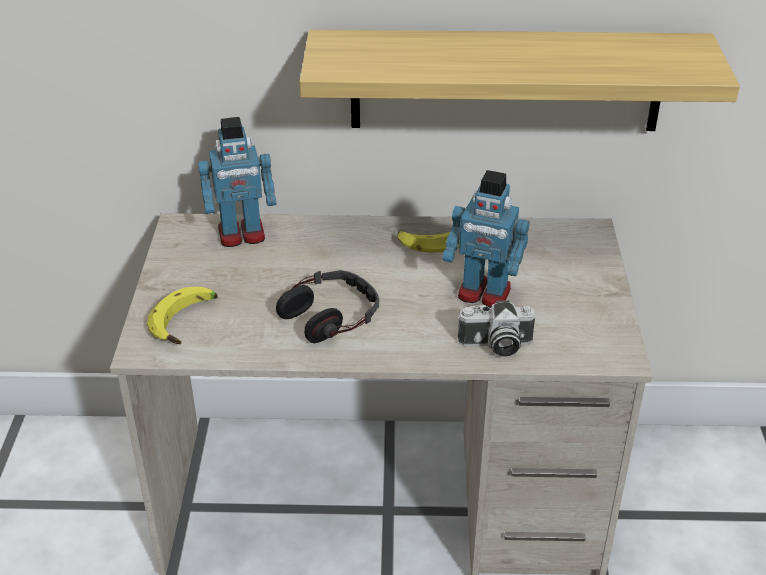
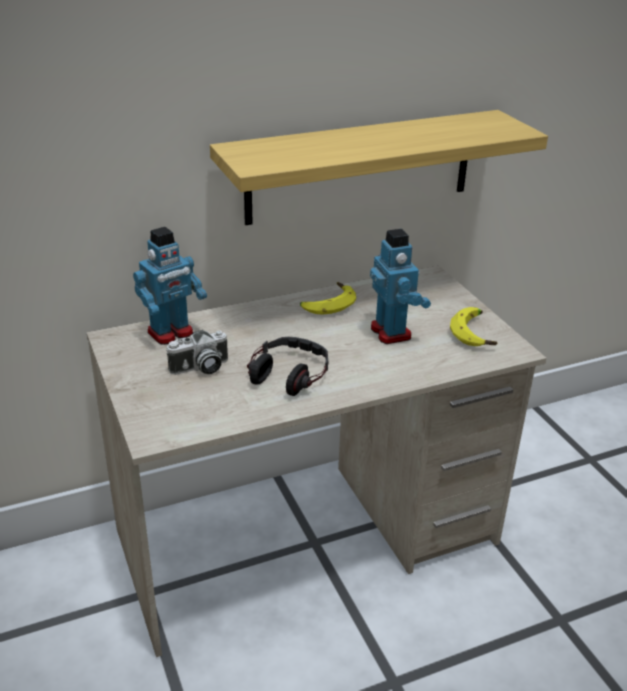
camera: 25 degrees left, 5 degrees down
(187, 322) = (175, 407): banana -> banana (476, 333)
(483, 294) = (391, 332): toy robot -> toy robot turned 105 degrees counterclockwise
(495, 345) = (427, 364): camera -> camera (200, 368)

